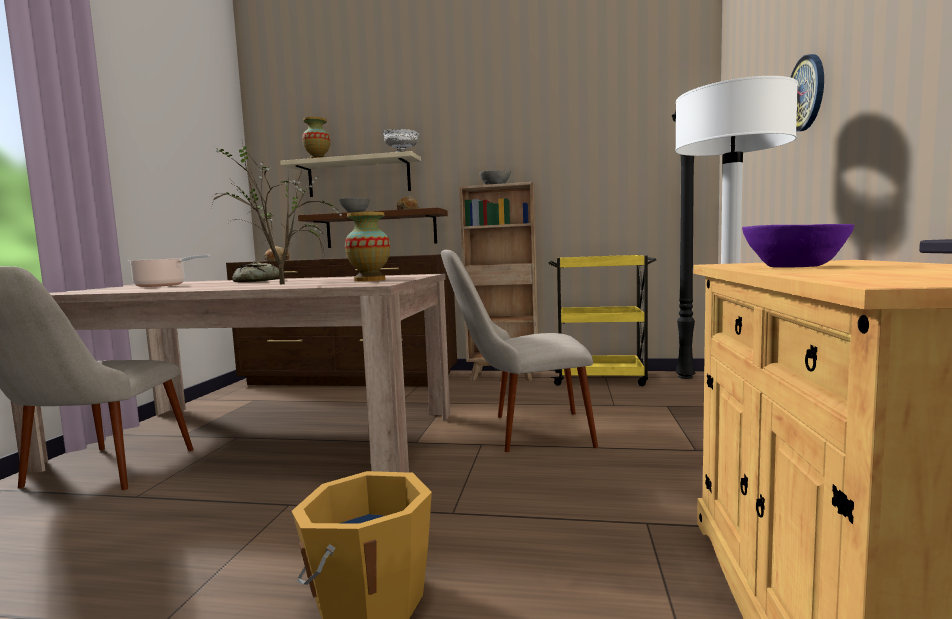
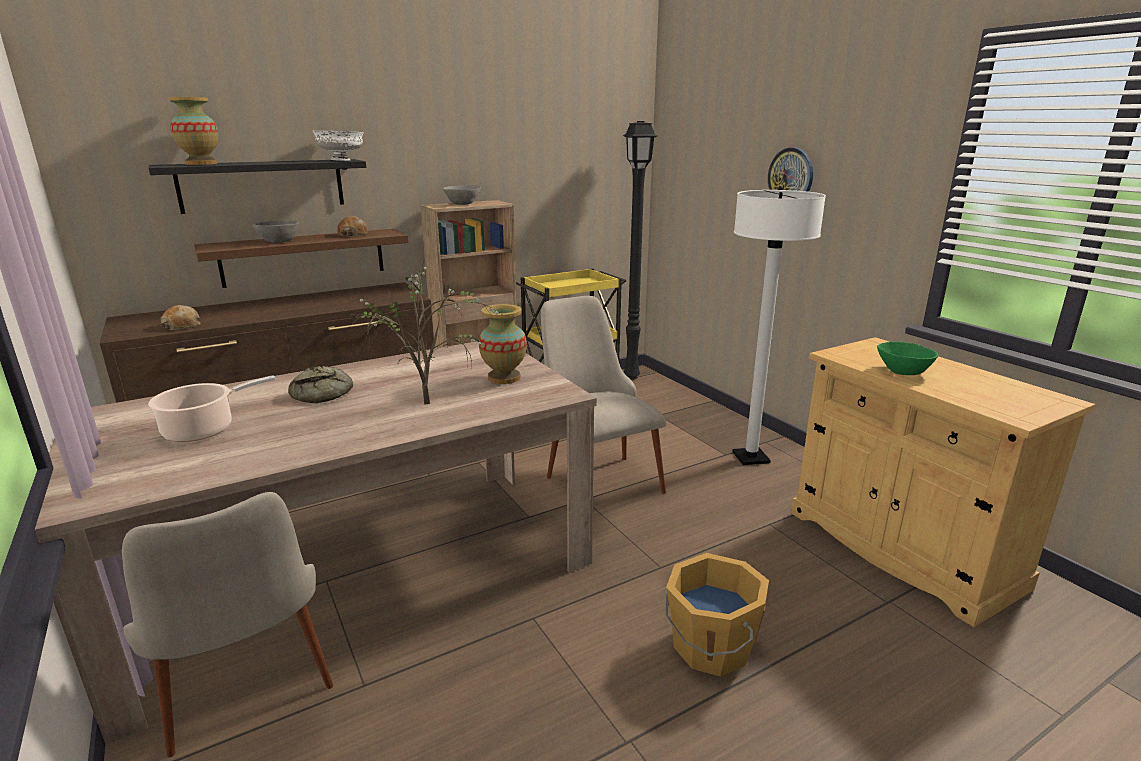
camera: 40 degrees left, 15 degrees up
(358, 177) = (262, 185): beige shelf -> black shelf
(521, 431) = (595, 475): beige chair -> beige chair turned 105 degrees clockwise
(795, 267) = (903, 371): purple bowl -> green bowl

